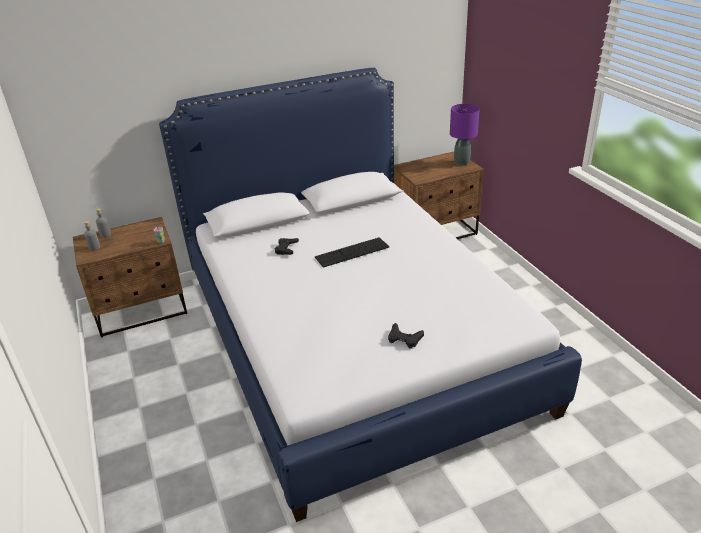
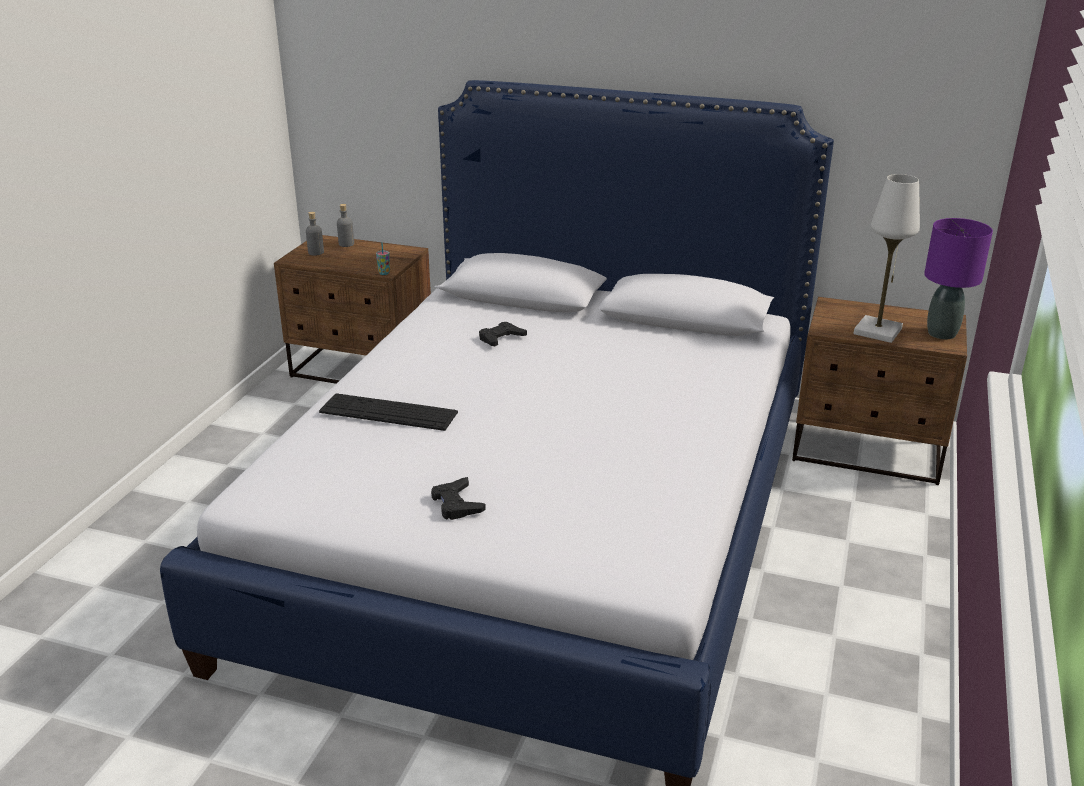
camera: 40 degrees right, 5 degrees down
(352, 252) = (570, 377): keyboard -> keyboard (388, 412)
(438, 172) = (878, 331): none -> white table lamp

